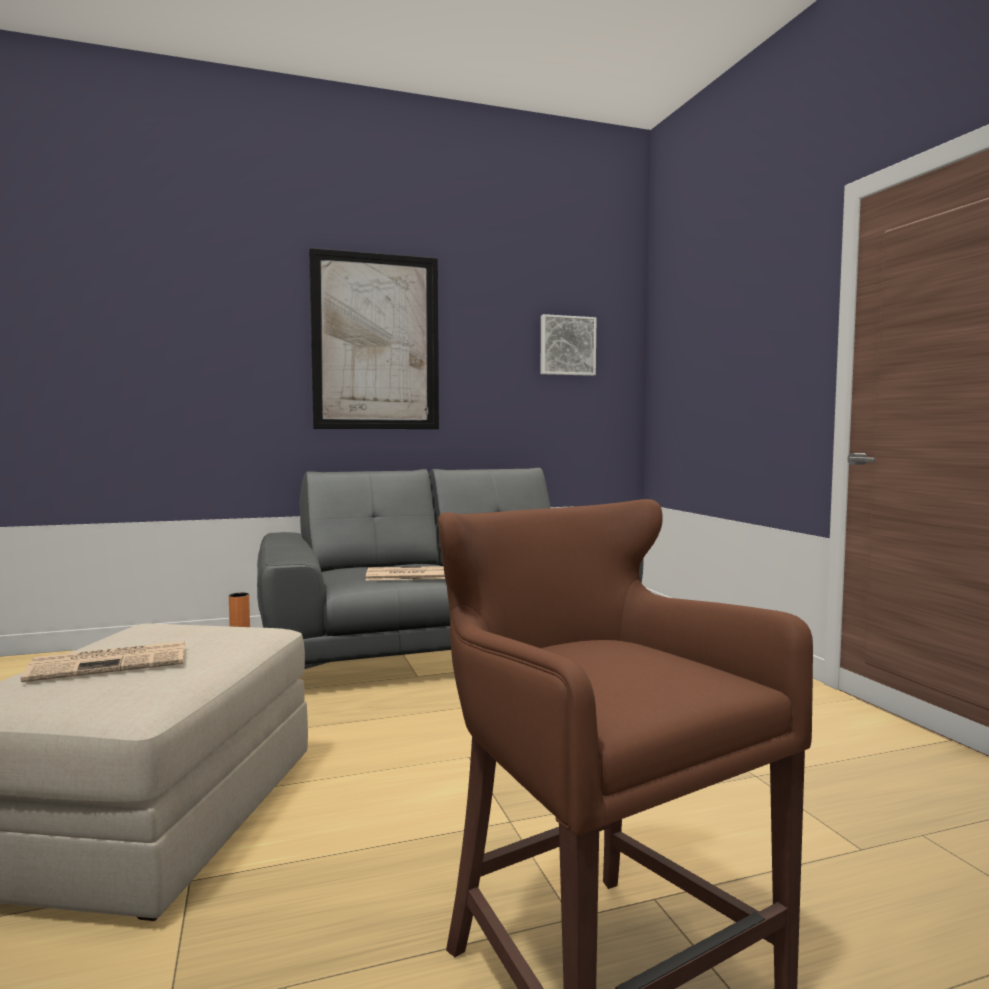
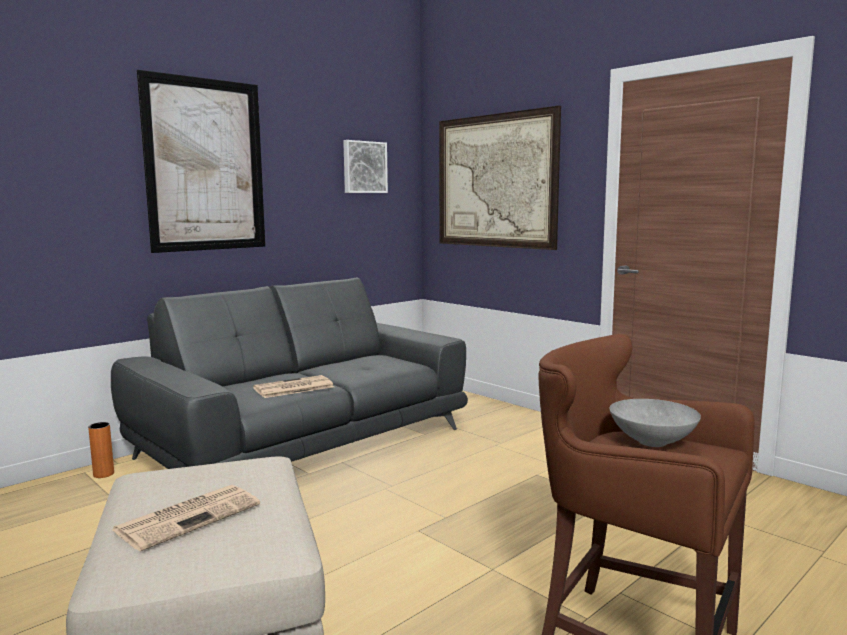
camera: 25 degrees left, 5 degrees up
(635, 655) = (652, 441): none -> grey bowl
(716, 353) = (495, 181): none -> picture

